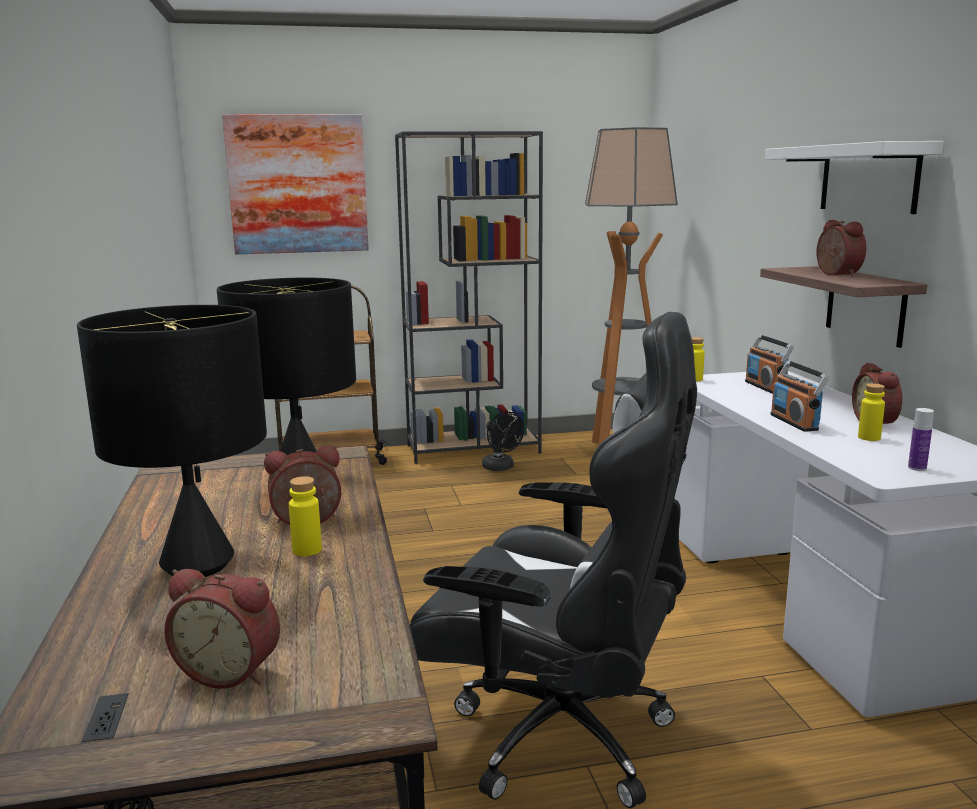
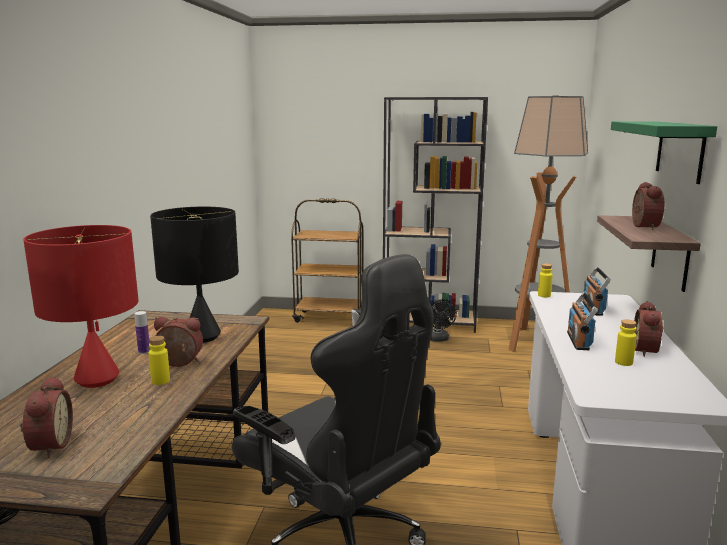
camera: 20 degrees right, 0 degrees up
(198, 566) = (97, 380): black table lamp -> red table lamp
(231, 671) = (48, 445): alarm clock -> alarm clock turned 135 degrees counterclockwise
(298, 184) = (322, 131): picture -> none
(868, 178) = (680, 150): white shelf -> green shelf
(917, 468) = (630, 393): bottle -> bottle (144, 351)

